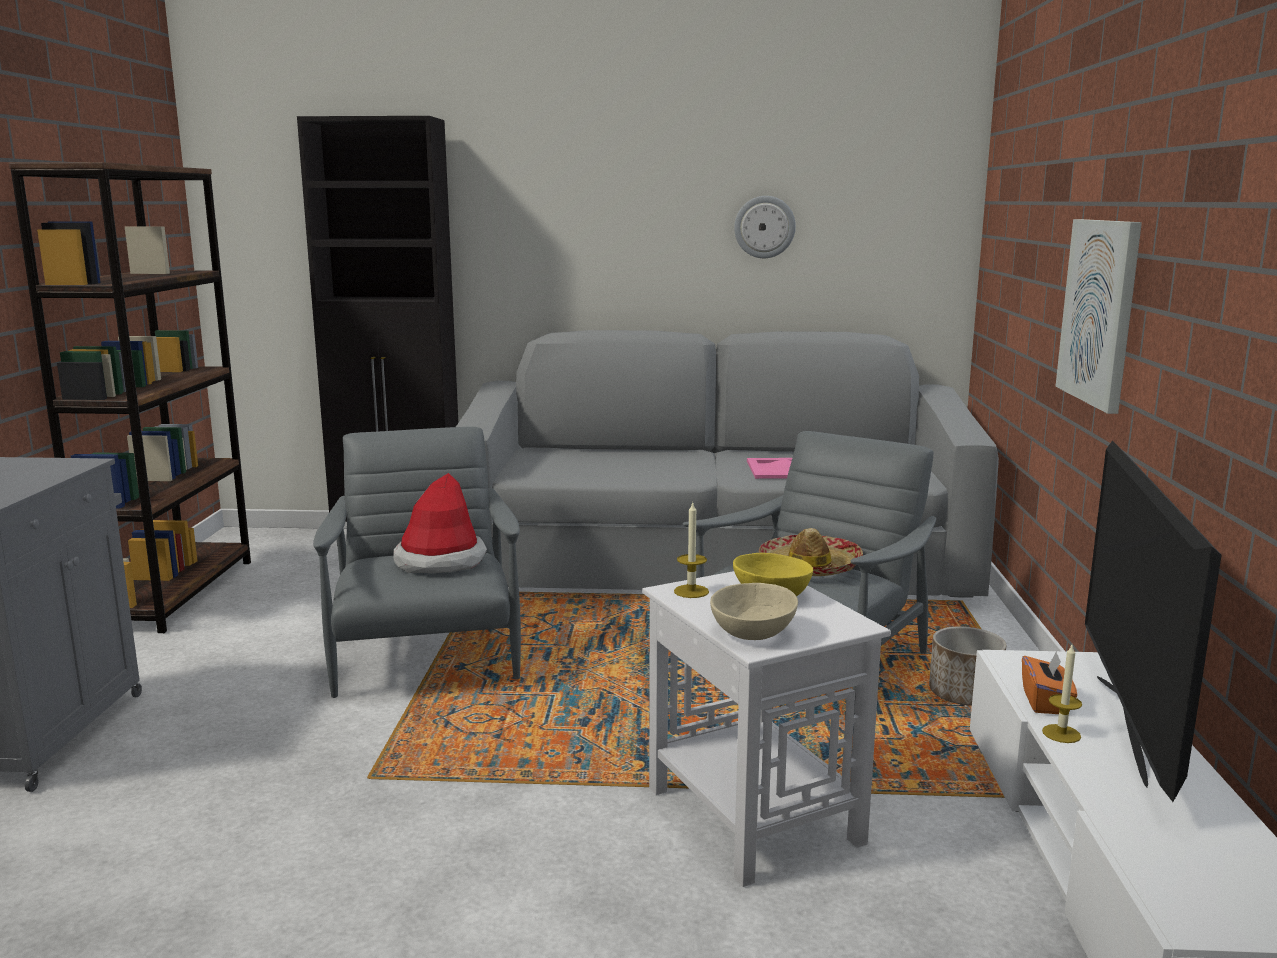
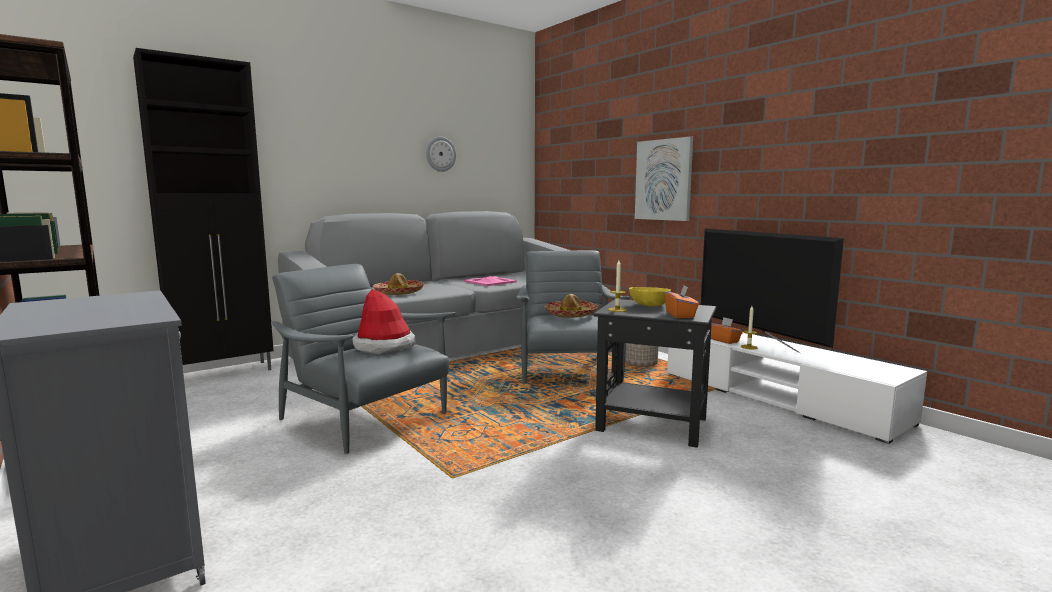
camera: 40 degrees left, 5 degrees down
(607, 468) = (399, 292): none -> hat
(752, 632) = (680, 315): beige bowl -> orange tissue box
(752, 813) = (650, 424): white side table -> black side table

